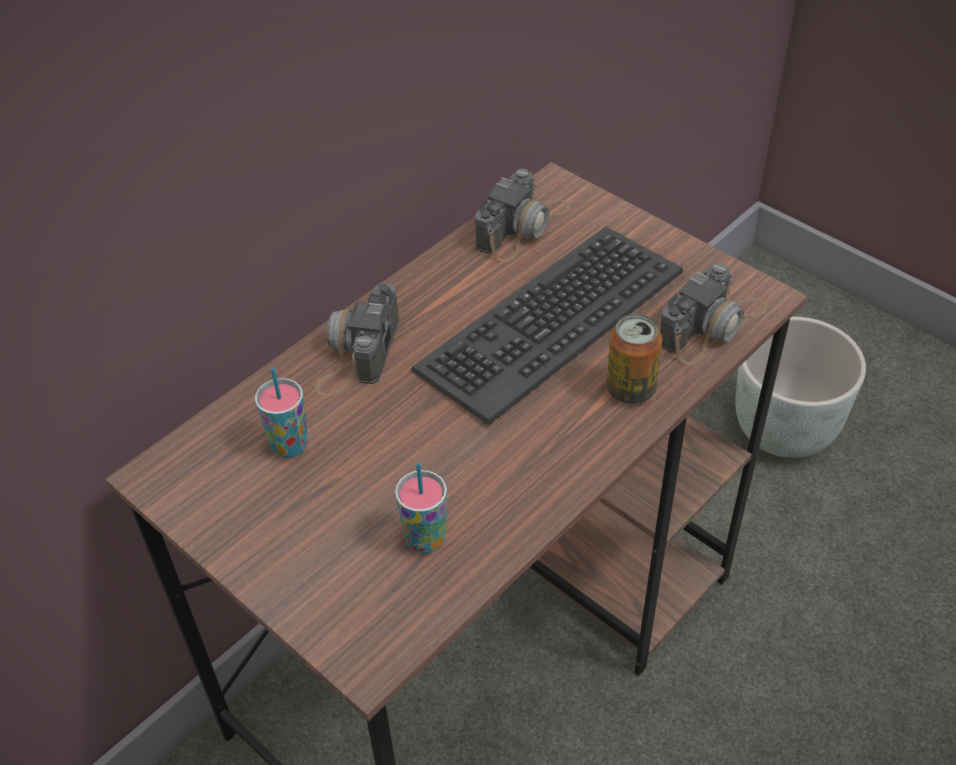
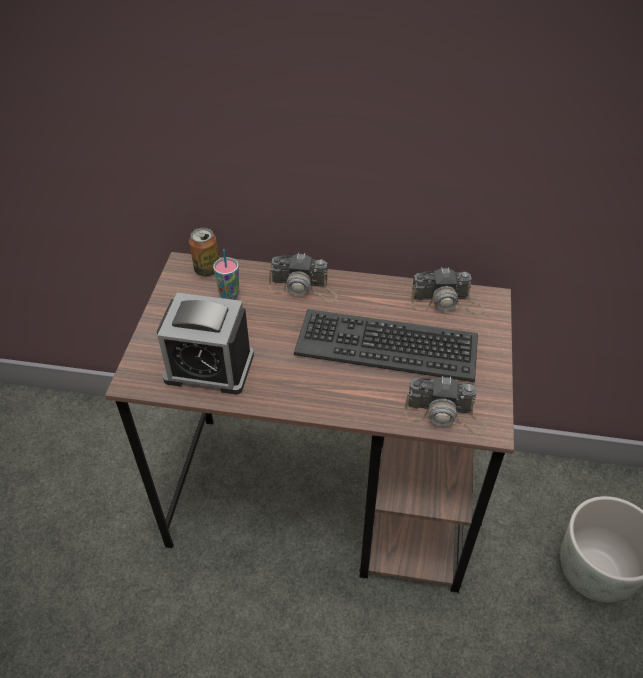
camera: 55 degrees right, 0 degrees up
(358, 352) = (303, 287): camera -> camera turned 150 degrees counterclockwise
(425, 539) = (209, 367): cup -> alarm clock
(630, 389) = (365, 399): can -> can (207, 270)

